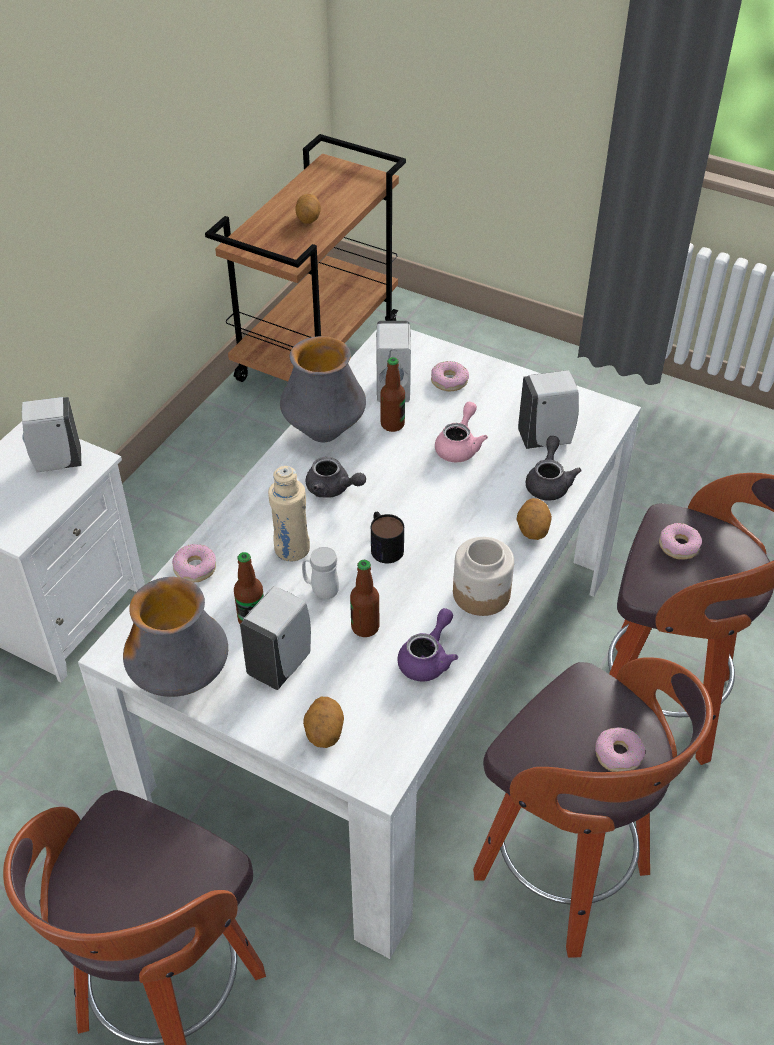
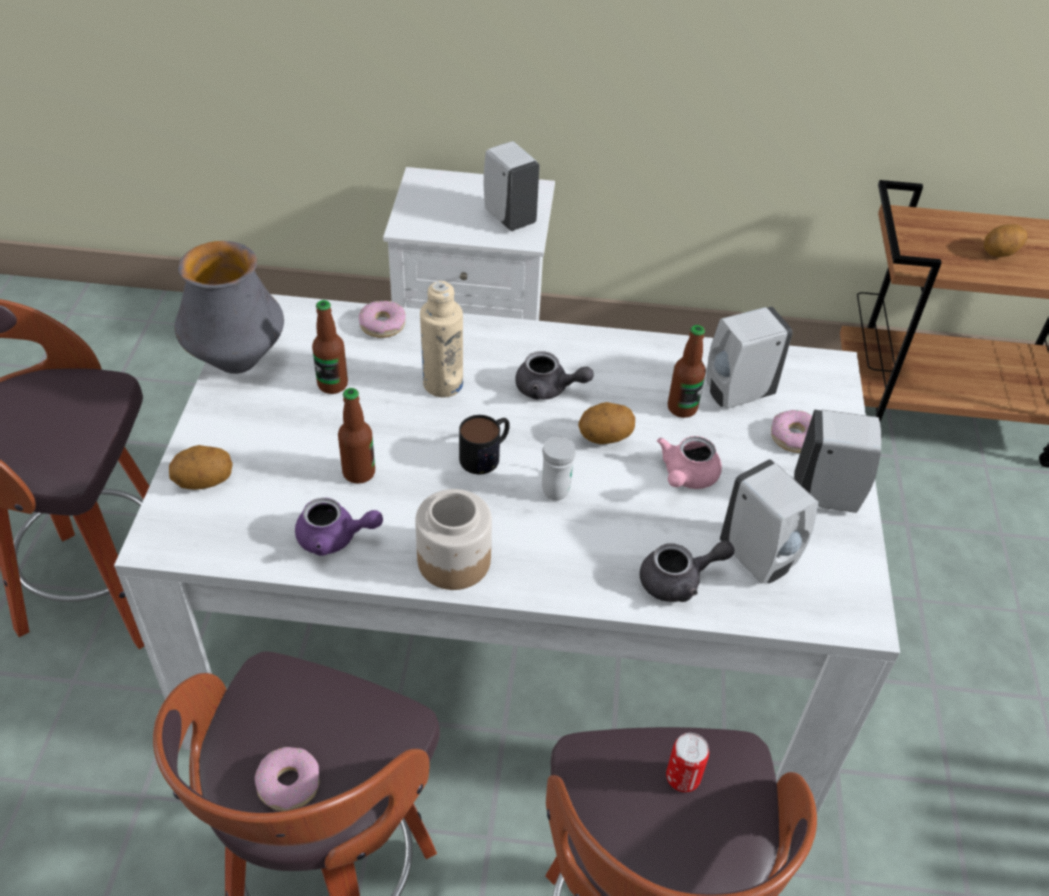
camera: 65 degrees right, 0 degrees up
(281, 663) = (284, 423): white soap dispenser -> white soap dispenser (828, 497)
(320, 590) = (396, 423): white mug -> white mug (555, 486)
(324, 432) = (630, 357): vase -> none
(333, 489) = (548, 389): grey teapot -> grey teapot turned 75 degrees counterclockwise
(459, 446) = (686, 477): pink teapot -> pink teapot turned 120 degrees clockwise
(532, 531) = (583, 584): potato -> potato (605, 437)
(678, 546) = (682, 778): donut -> can

